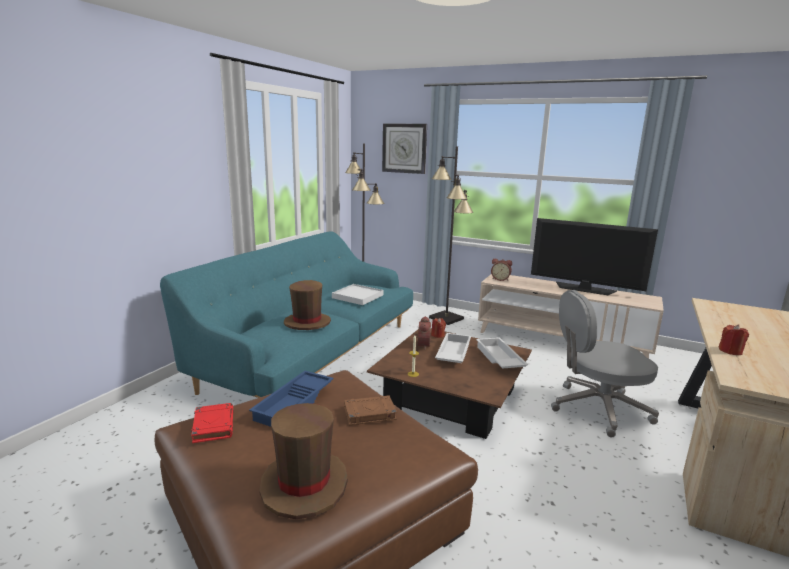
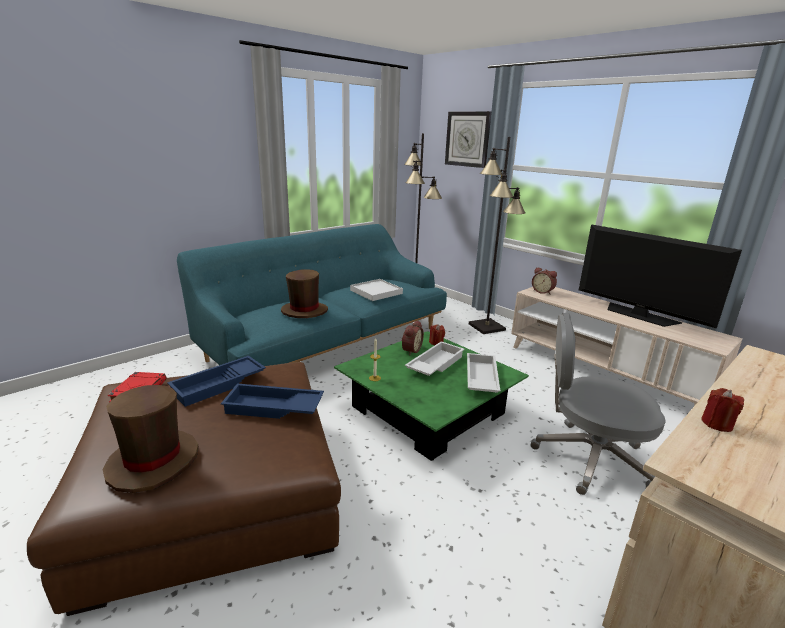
camera: 20 degrees right, 5 degrees up
(369, 413) = (273, 408): brown book -> blue tray
(451, 397) = (428, 410): brown coffee table -> green coffee table

